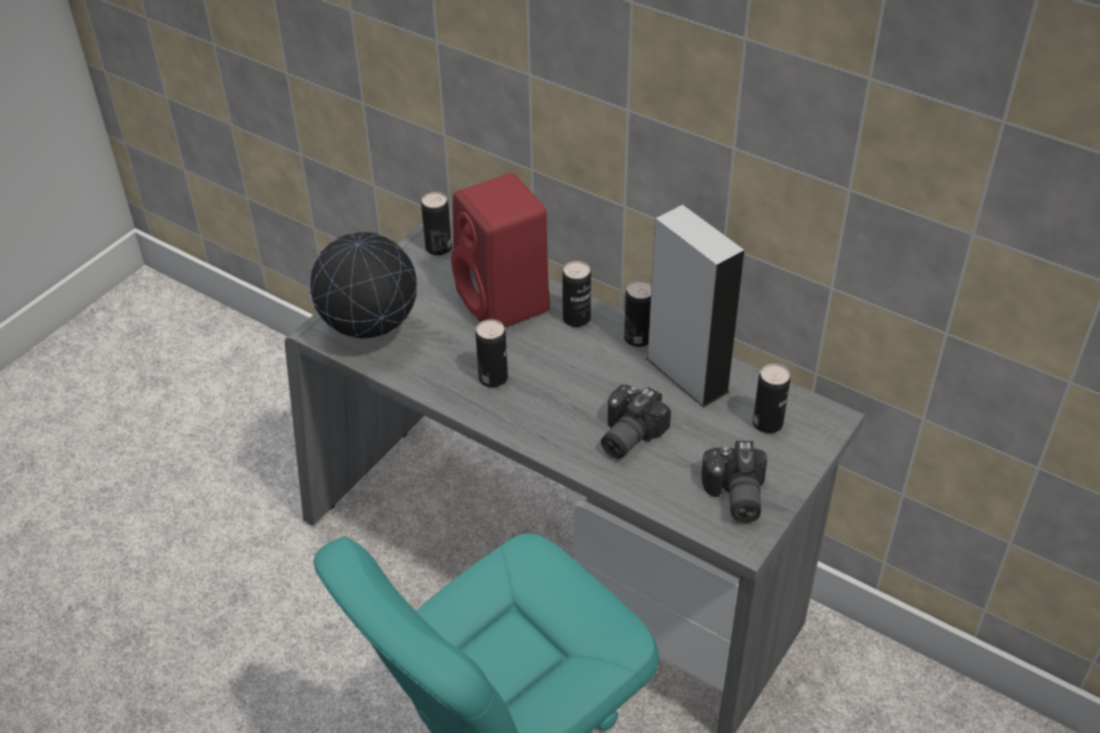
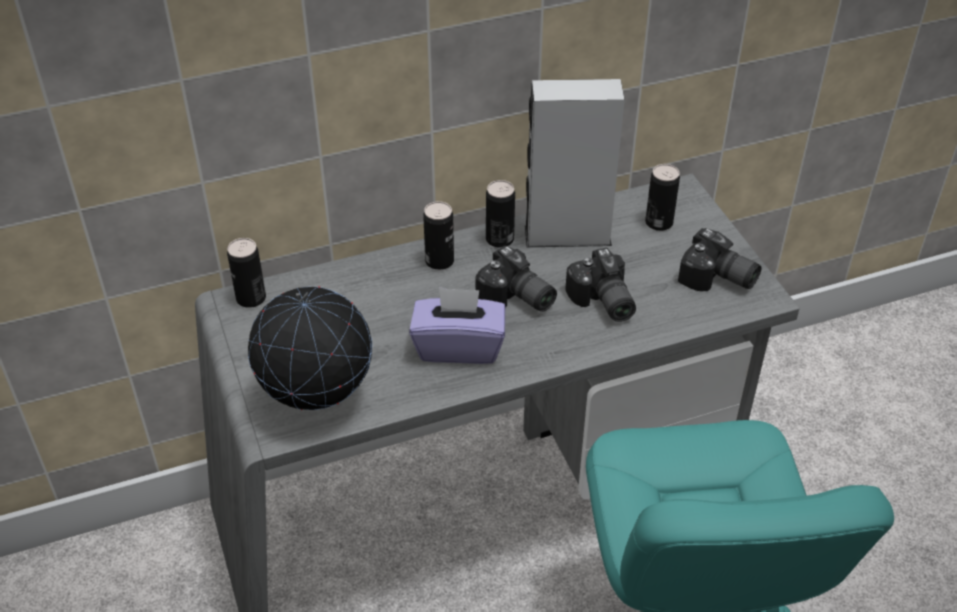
camera: 55 degrees left, 0 degrees up
(493, 378) = (458, 346): can -> purple tissue box
(505, 303) = (373, 293): red speaker -> none
(578, 383) = (516, 299): none -> camera

